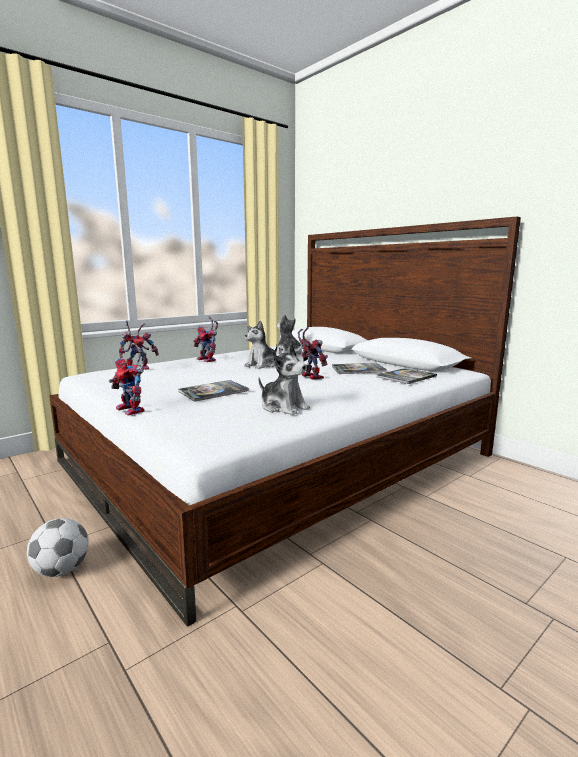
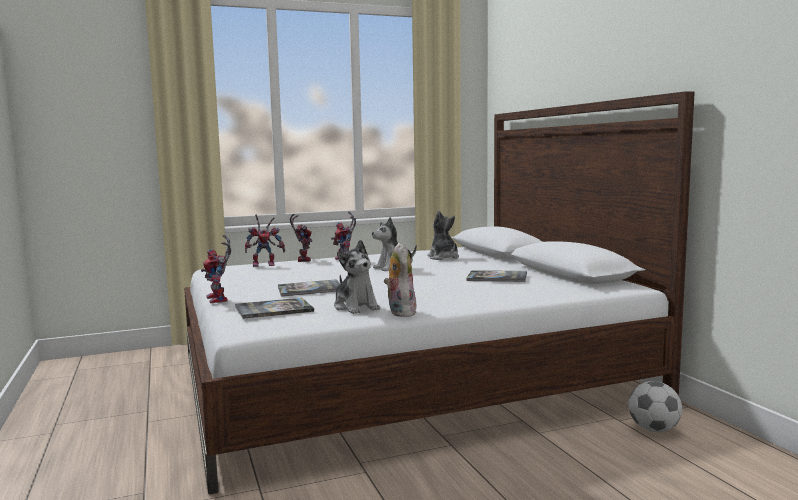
camera: 20 degrees right, 5 degrees down
(62, 570) = (140, 439): football -> football (653, 429)
(309, 376) = (427, 281): toy robot -> toy robot (302, 260)
(329, 410) = (399, 312): none -> plush toy
(406, 377) = (539, 288): book -> book (274, 309)

